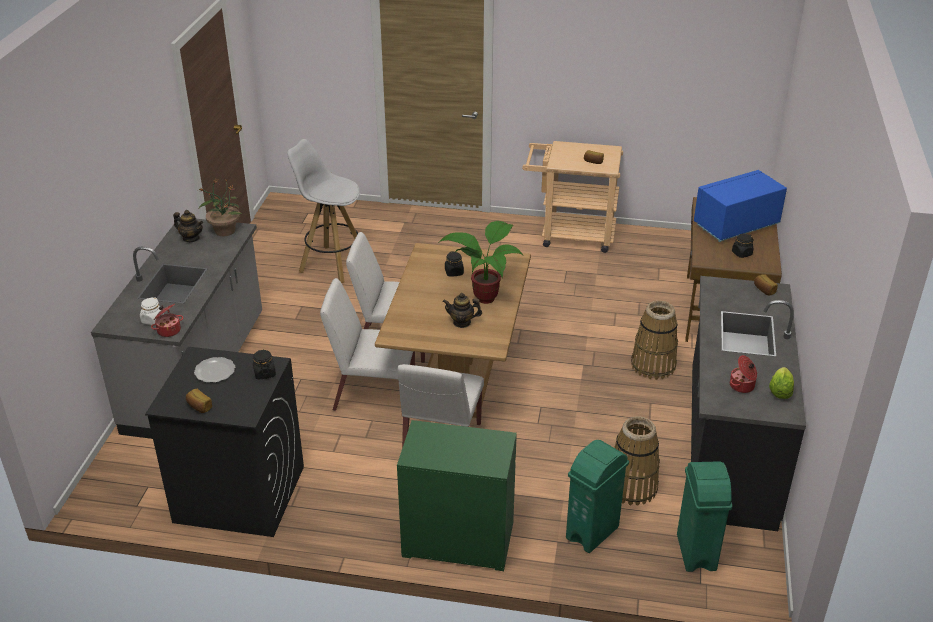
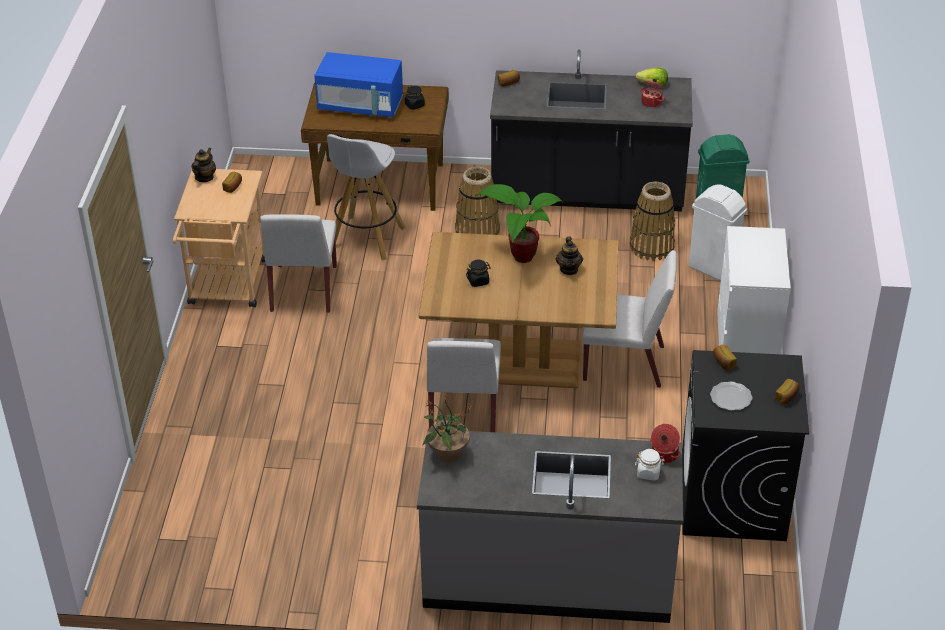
camera: 95 degrees left, 5 degrees up
(191, 238) = (470, 480): teapot -> teapot (204, 178)
(264, 373) = (723, 362): black jar -> bread
(332, 264) = (297, 491): white stool -> white stool (366, 239)
(373, 394) = (557, 420): white chair -> white chair (303, 289)
(457, 540) = (746, 344): green dresser -> white dresser
(593, 532) = (712, 268): green trash can -> white trash can
(735, 225) = (361, 105): blue microwave -> blue microwave turned 45 degrees counterclockwise

